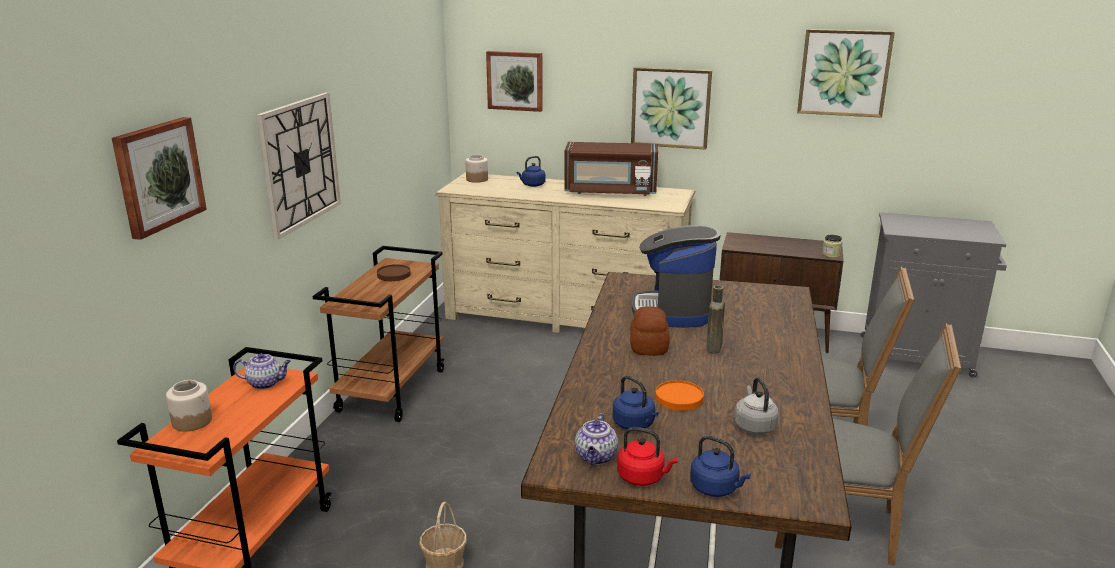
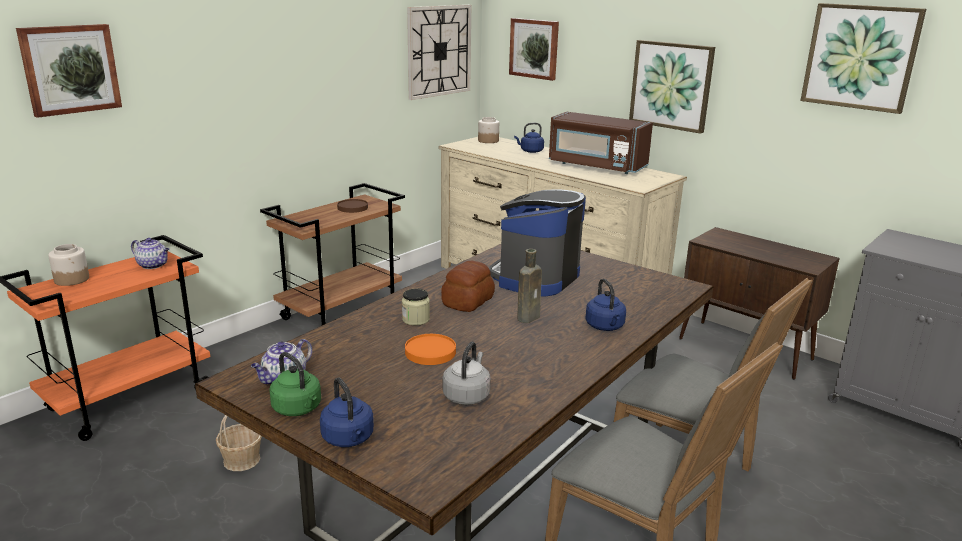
camera: 25 degrees right, 0 degrees up
(300, 163) = (256, 88): wall clock -> wall clock (439, 51)
(635, 424) = (357, 363): blue kettle -> blue kettle (605, 327)
(643, 477) = (298, 409): red kettle -> green kettle
(831, 255) = (809, 267): jar -> jar (415, 319)

